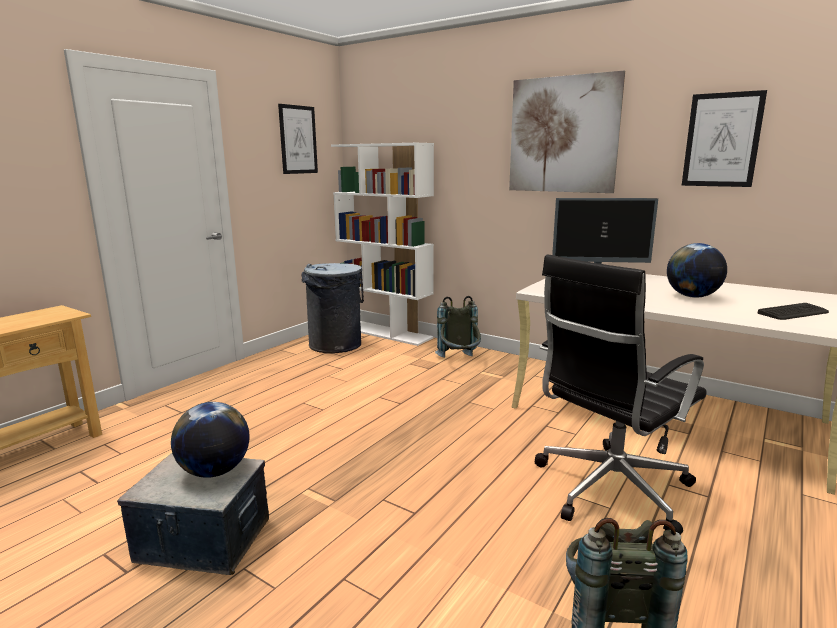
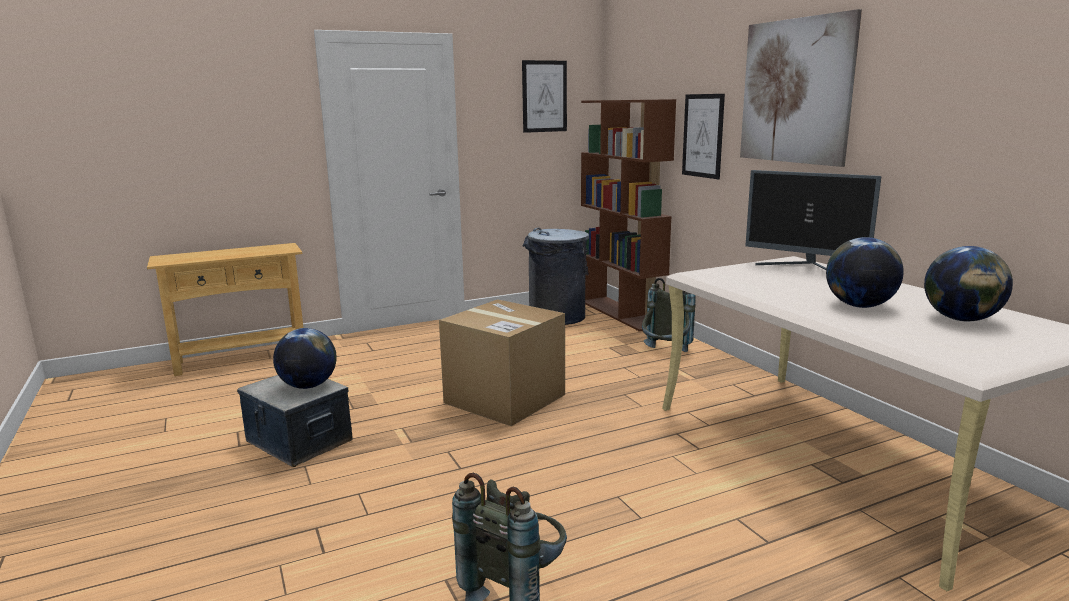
camera: 30 degrees right, 0 degrees up
(376, 431) = (505, 399): none -> cardboard box
(386, 333) = (622, 313): white bookcase -> brown bookcase
(608, 489) = (662, 503): black office chair -> none
(722, 140) = (968, 100): picture -> picture (703, 136)
(762, 297) = (961, 319): none -> globe
(793, 313) = (952, 341): keyboard -> none

